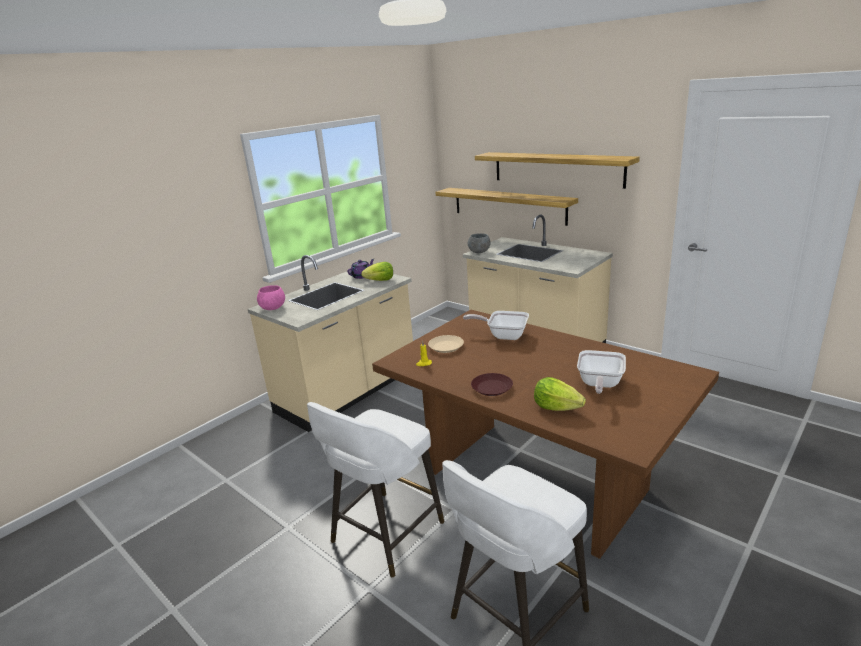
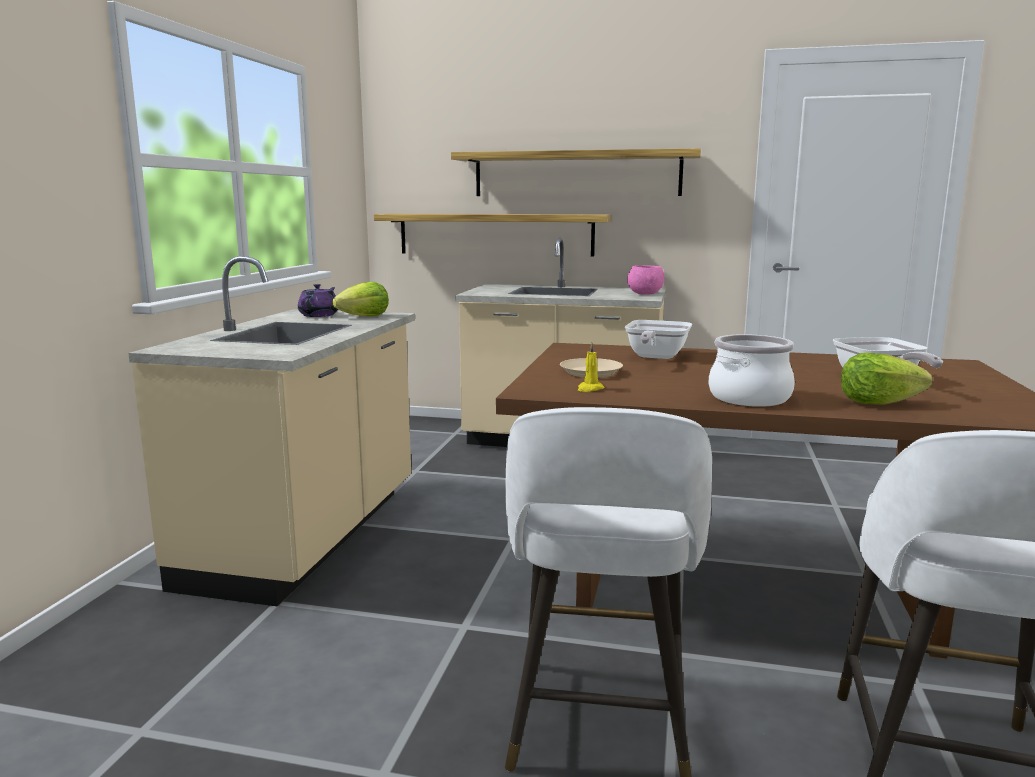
camera: 30 degrees left, 10 degrees down
(273, 308) = (192, 348): pink bowl -> pink bowl (645, 294)
(479, 252) = (479, 293): grey bowl -> none
(492, 388) = (748, 398): brown plate -> cooking pot
(503, 335) = (655, 357): frying pan -> frying pan turned 60 degrees counterclockwise

